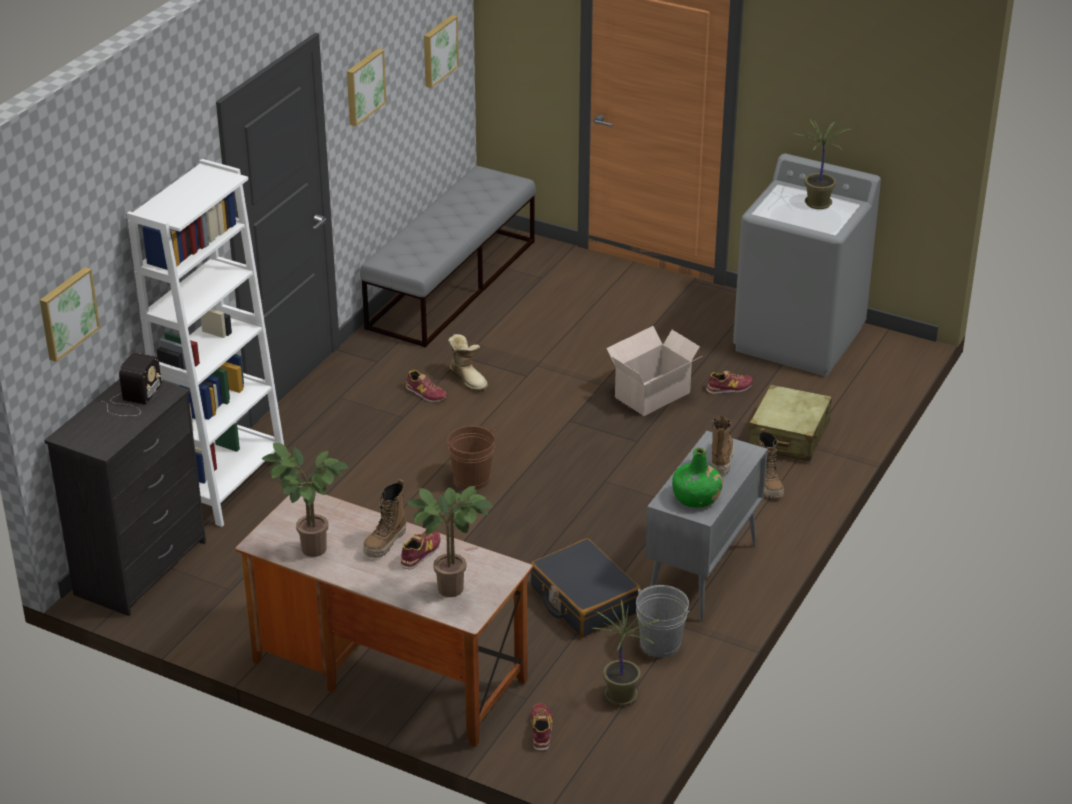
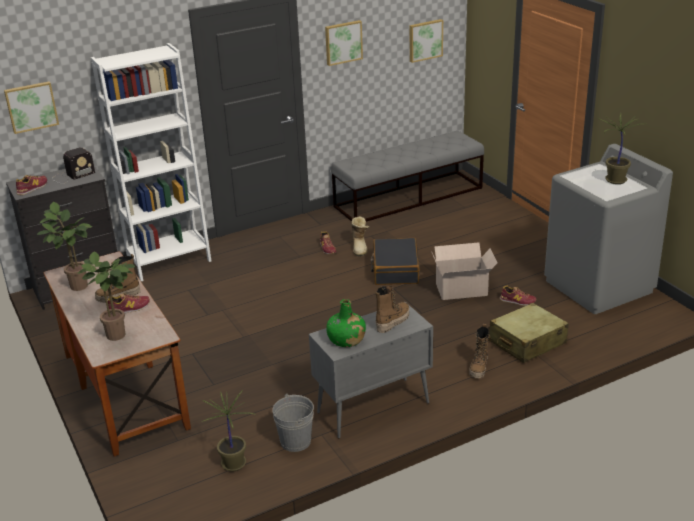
camera: 35 degrees right, 5 degrees down
(471, 479) = (298, 301): brown bucket -> none
(541, 730) = (162, 464): shoe -> shoe (32, 188)
(584, 600) = (280, 394): black suitcase -> black suitcase (395, 270)

